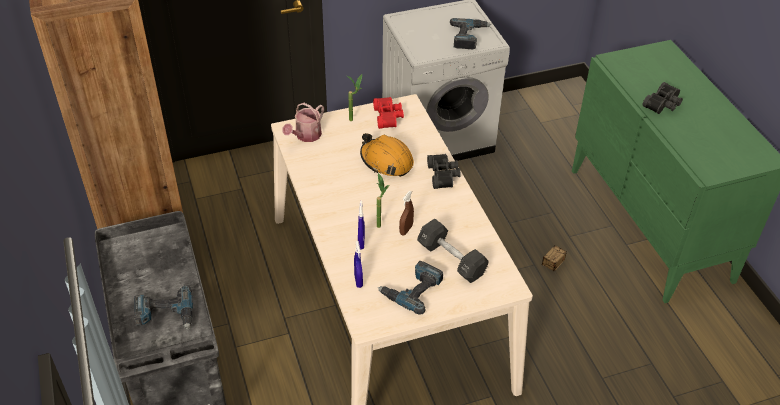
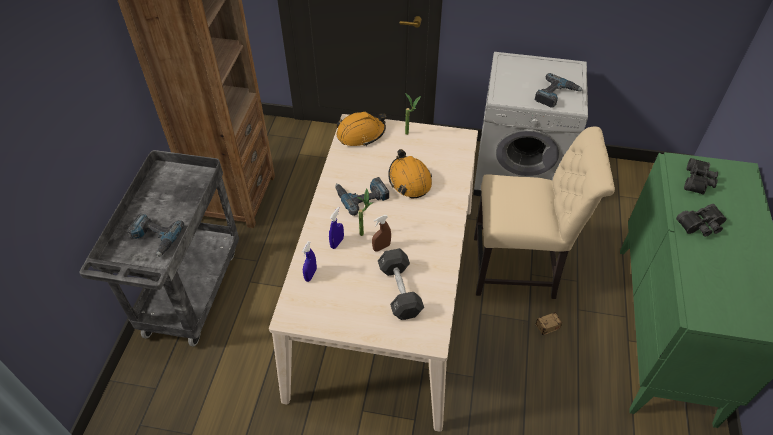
camera: 30 degrees right, 5 degrees up
(306, 136) = (361, 134): watering can -> orange hard hat
(389, 117) = (440, 142): red binoculars -> none
(412, 289) = (347, 302): power drill -> power drill (361, 196)
(444, 175) = (449, 212): black binoculars -> black binoculars (699, 181)
(497, 222) = (520, 269): none -> beige chair

